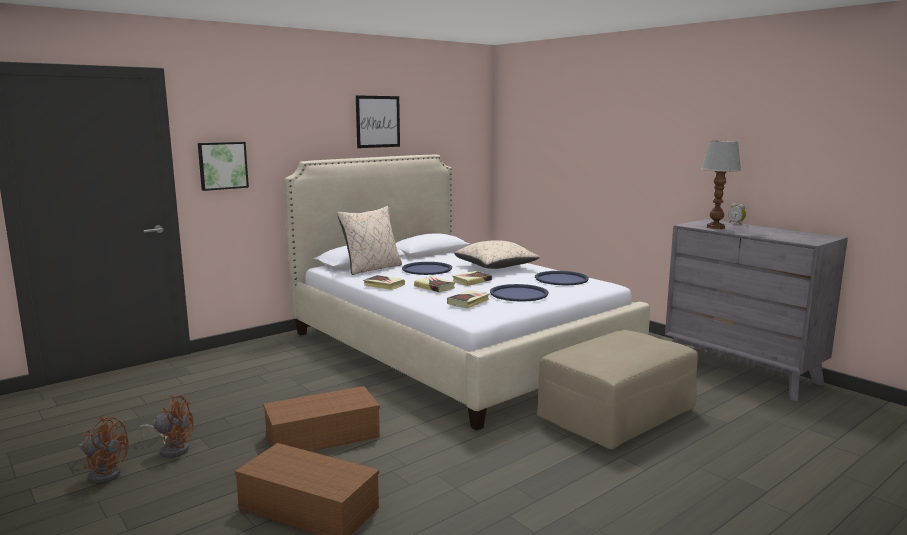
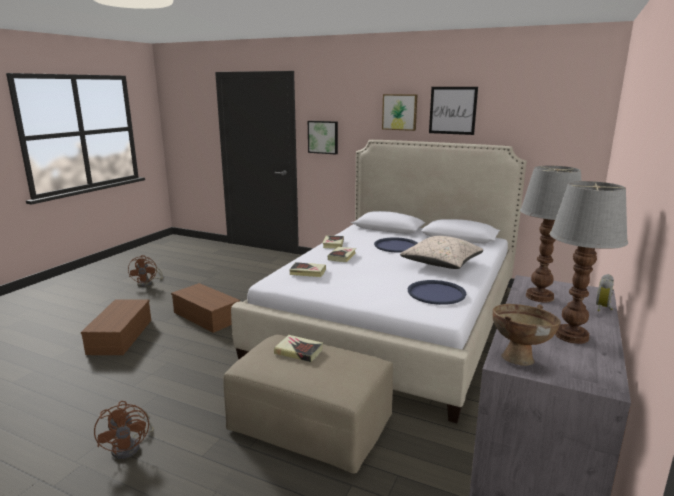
camera: 65 degrees right, 5 degrees up
(172, 449) = (176, 287): brown fan -> brown fan (131, 446)
(323, 125) = (400, 112): none -> picture
(372, 268) = (376, 233): beige pillow -> none
(471, 281) = (377, 263): book -> book (299, 351)
(519, 294) = (354, 284): blue tray -> none
(775, 232) = (570, 336): none -> table lamp
(803, 240) = (520, 357): none -> brown bowl

